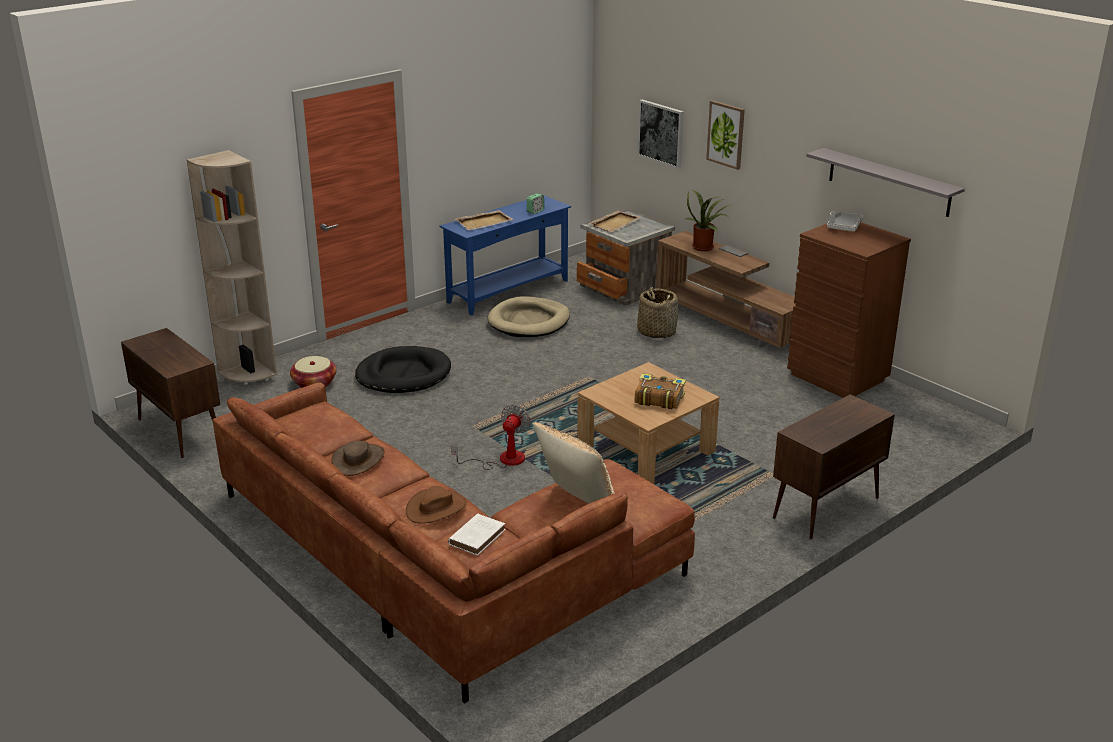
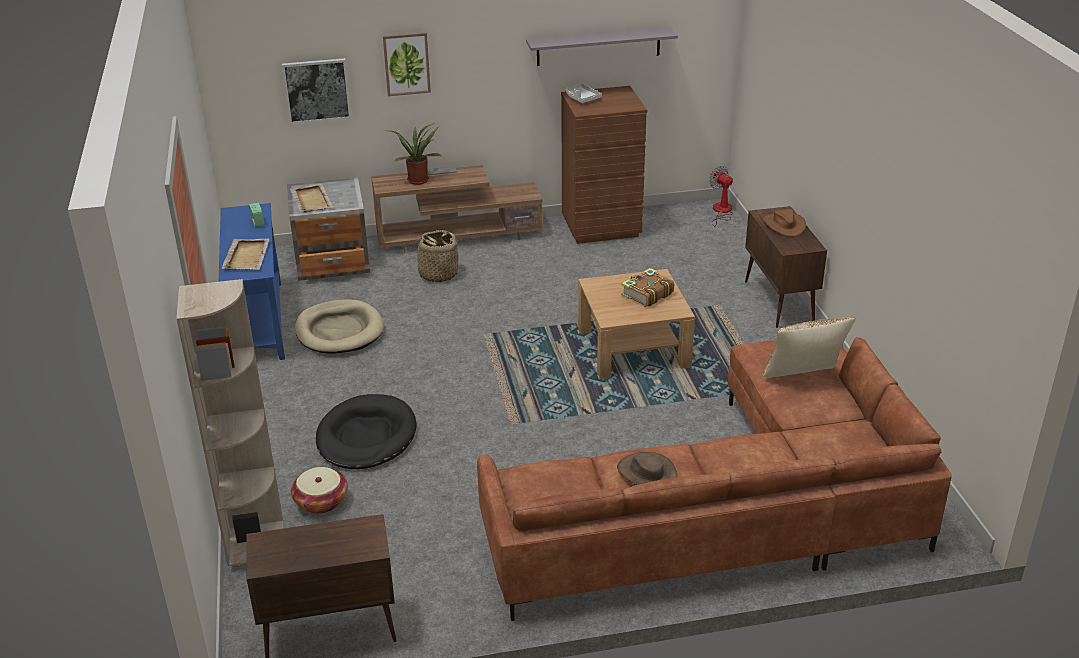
camera: 60 degrees left, 5 degrees up
(436, 508) = (761, 451): brown hat -> brown hat (784, 225)
(478, 536) = (824, 440): white book -> none
(502, 460) = (587, 425): fan -> fan (721, 212)

